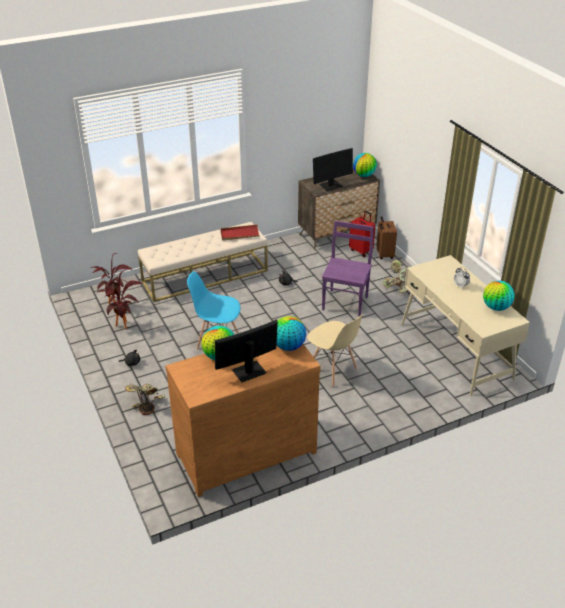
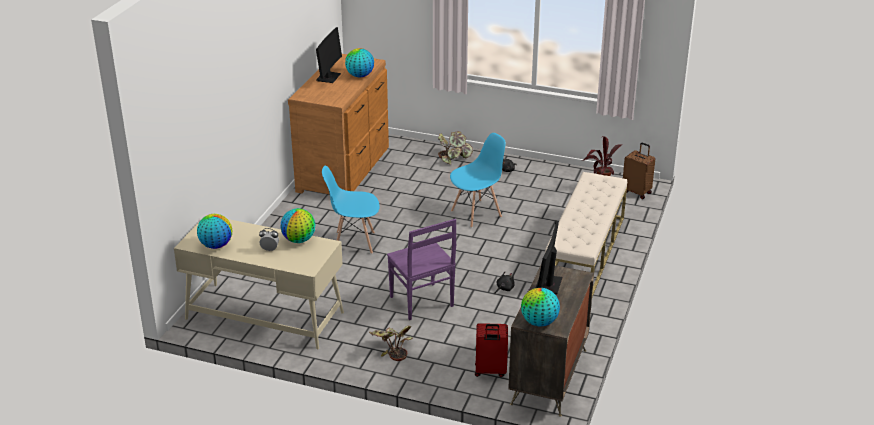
camera: 135 degrees right, 5 degrees down
(125, 327) = (560, 185): potted plant -> none
(239, 234) = (574, 235): red tray -> none
(288, 346) = (324, 98): globe -> globe (299, 240)
(332, 370) = (353, 243): beige chair -> blue chair
(384, 254) = (459, 382): brown suitcase -> brown suitcase (637, 192)

